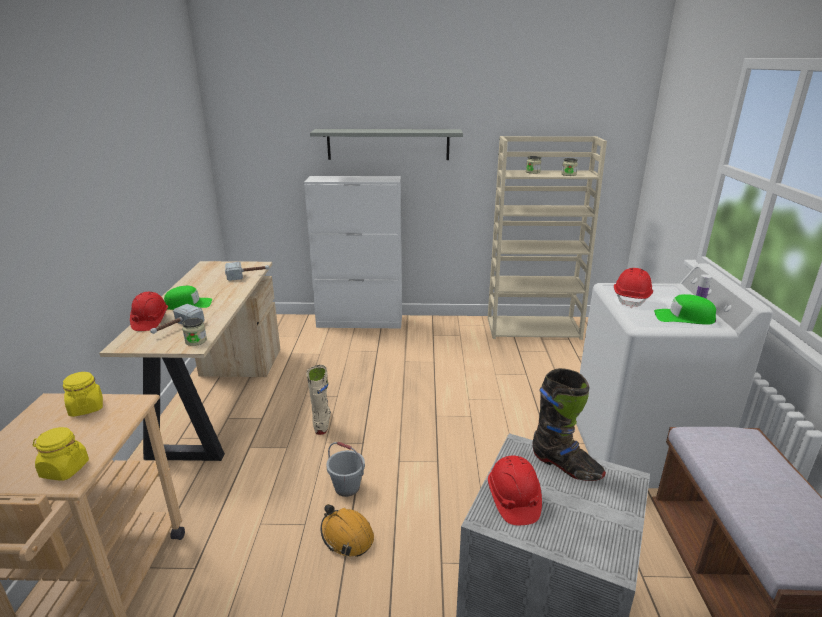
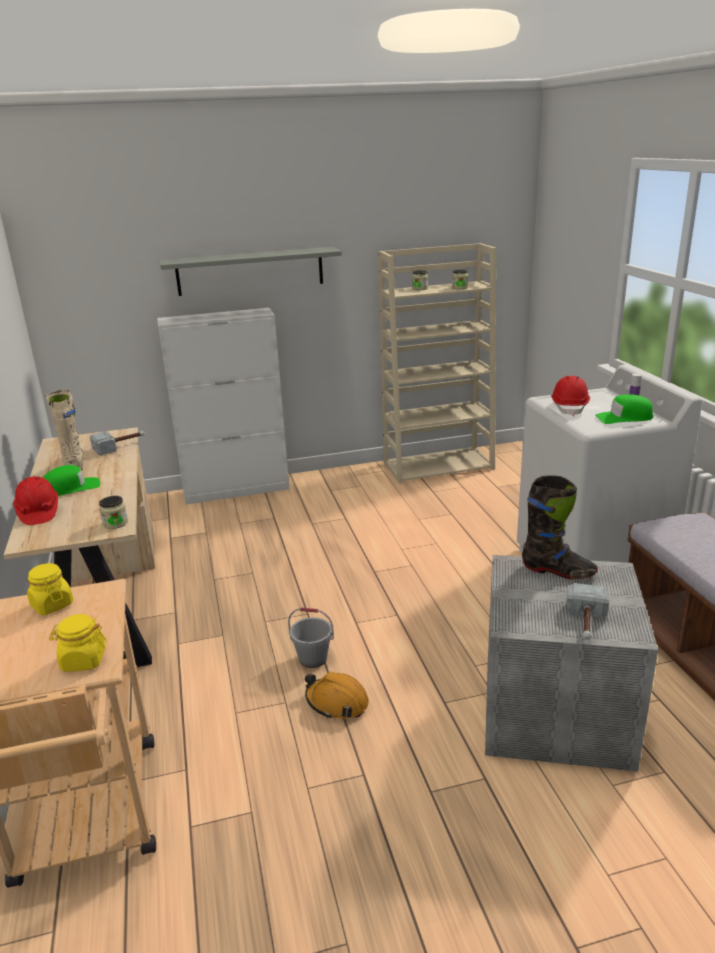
camera: 15 degrees left, 0 degrees up
(176, 328) = (79, 515): hammer -> hammer (586, 623)
(322, 422) = (249, 602): beige boot -> beige boot (74, 464)
(513, 500) = (525, 607): red hard hat -> none

